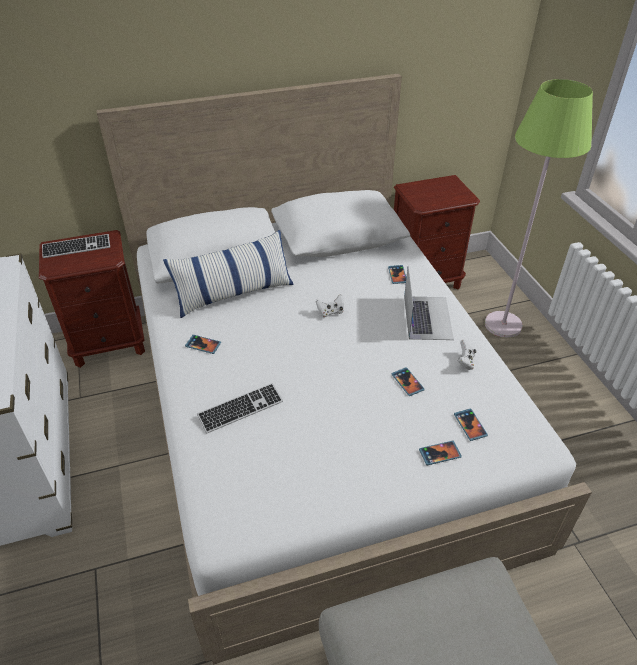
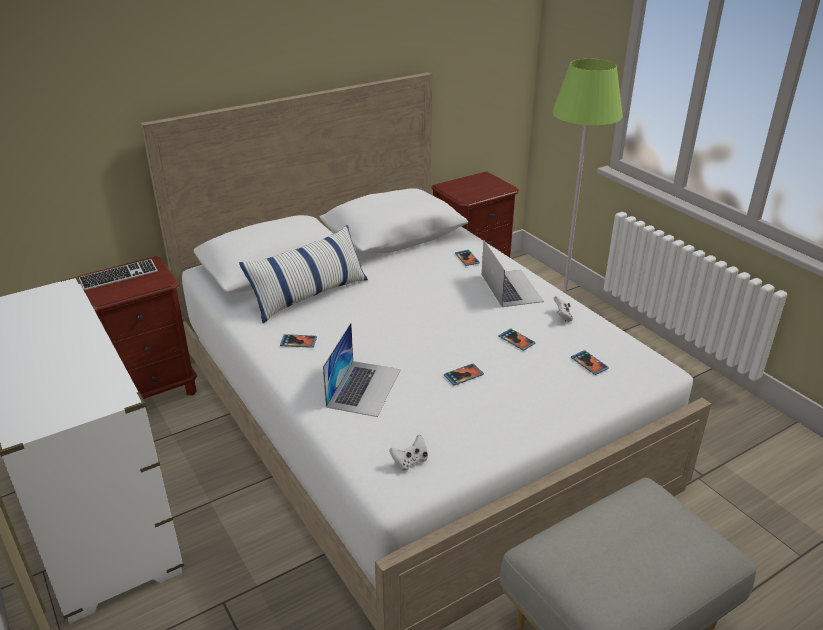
camera: 15 degrees left, 10 degrees down
(240, 409) = (364, 387): keyboard -> laptop
(330, 312) = (416, 297): white game controller -> white game controller (410, 461)
(440, 454) = (572, 389): phone -> phone (463, 375)

